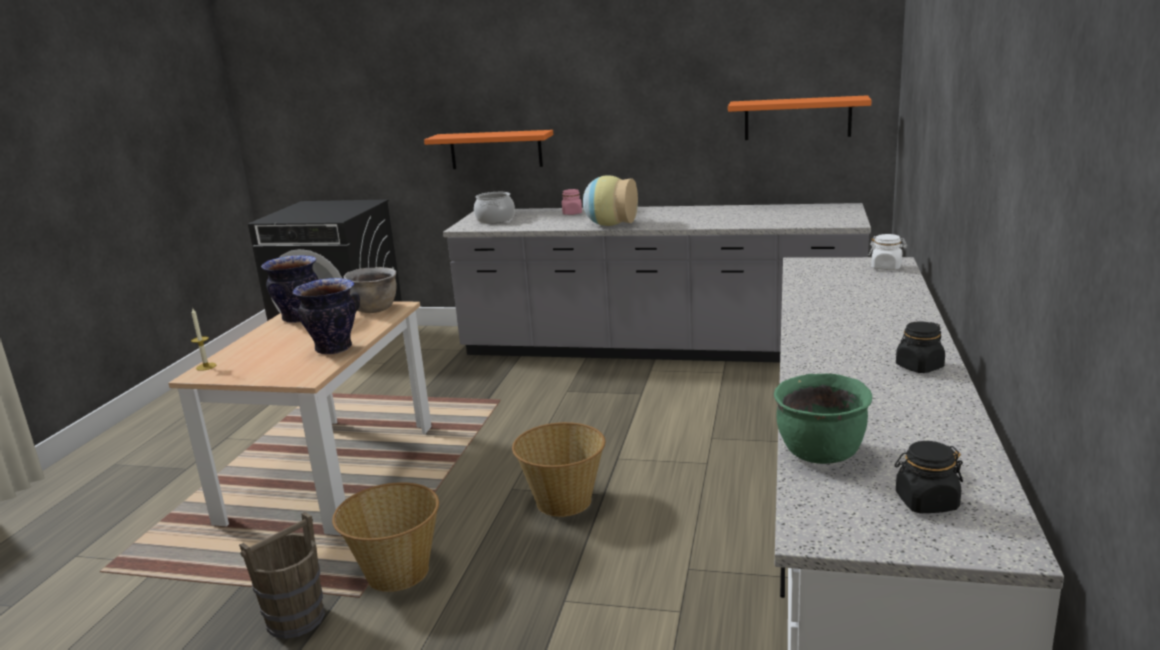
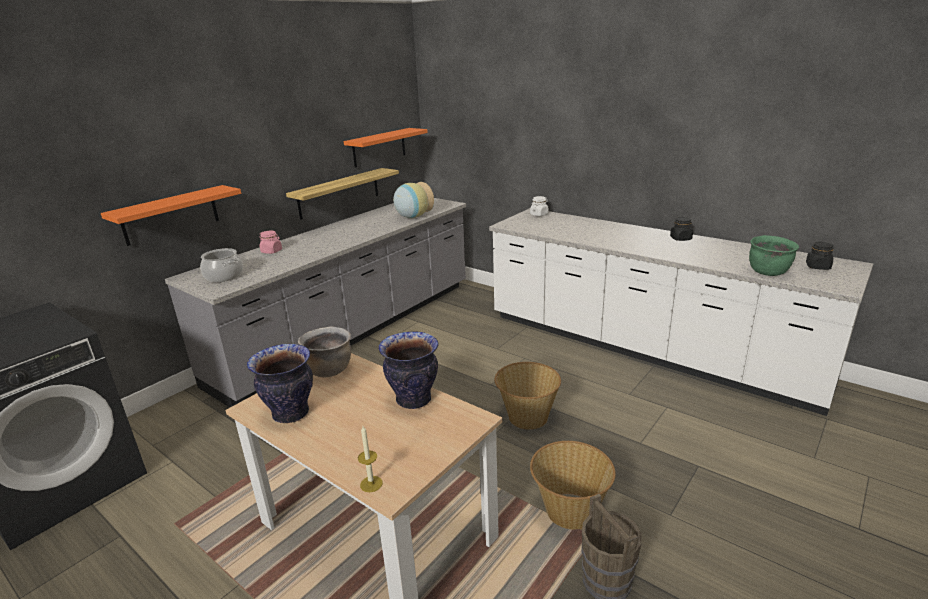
camera: 65 degrees left, 5 degrees up
(610, 225) = (332, 247): vase -> vase (412, 217)
(712, 170) = (339, 193): none -> shelf

